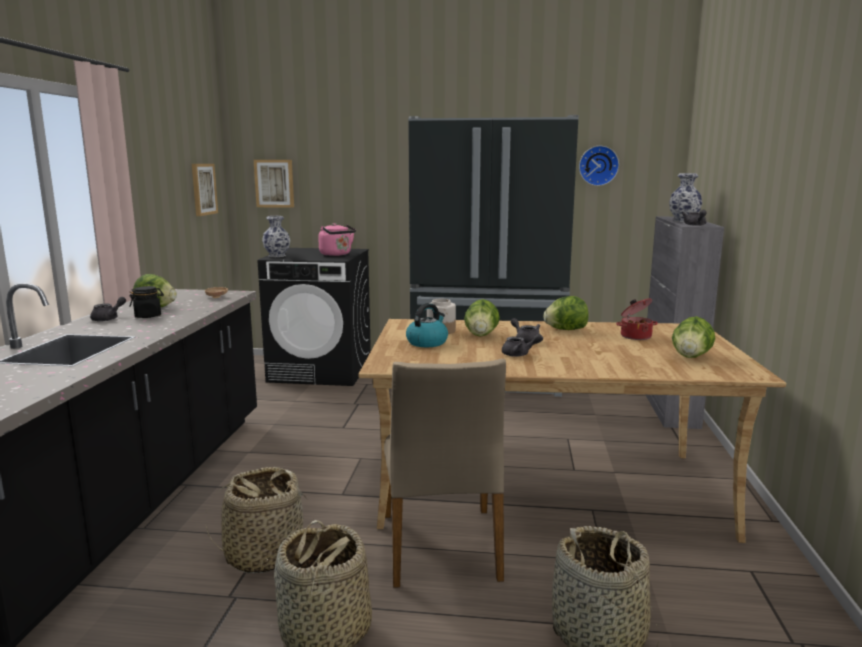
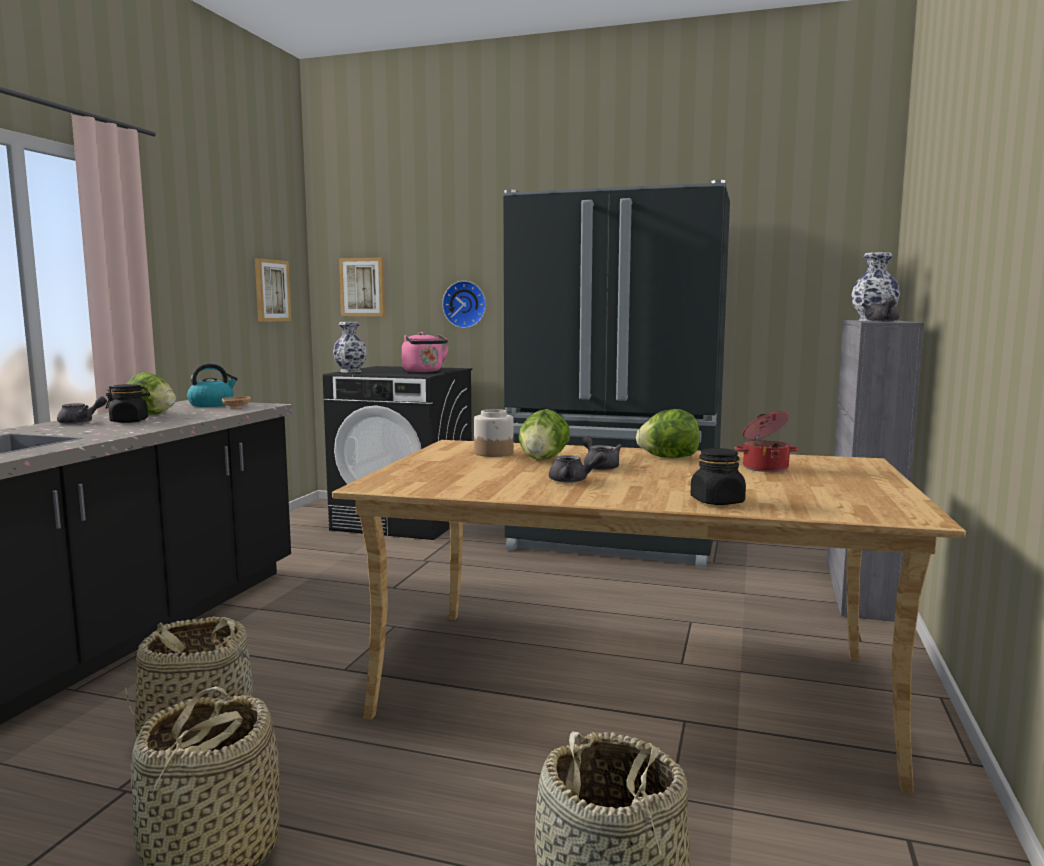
camera: 10 degrees right, 5 degrees down
(427, 342) = (461, 464): kettle -> kettle (212, 404)
(441, 546) = (440, 751): beige chair -> none
(598, 165) = (770, 257): wall clock -> wall clock (465, 304)
(626, 368) = (717, 501): none -> black jar
(691, 357) = (831, 493): lettuce -> none

